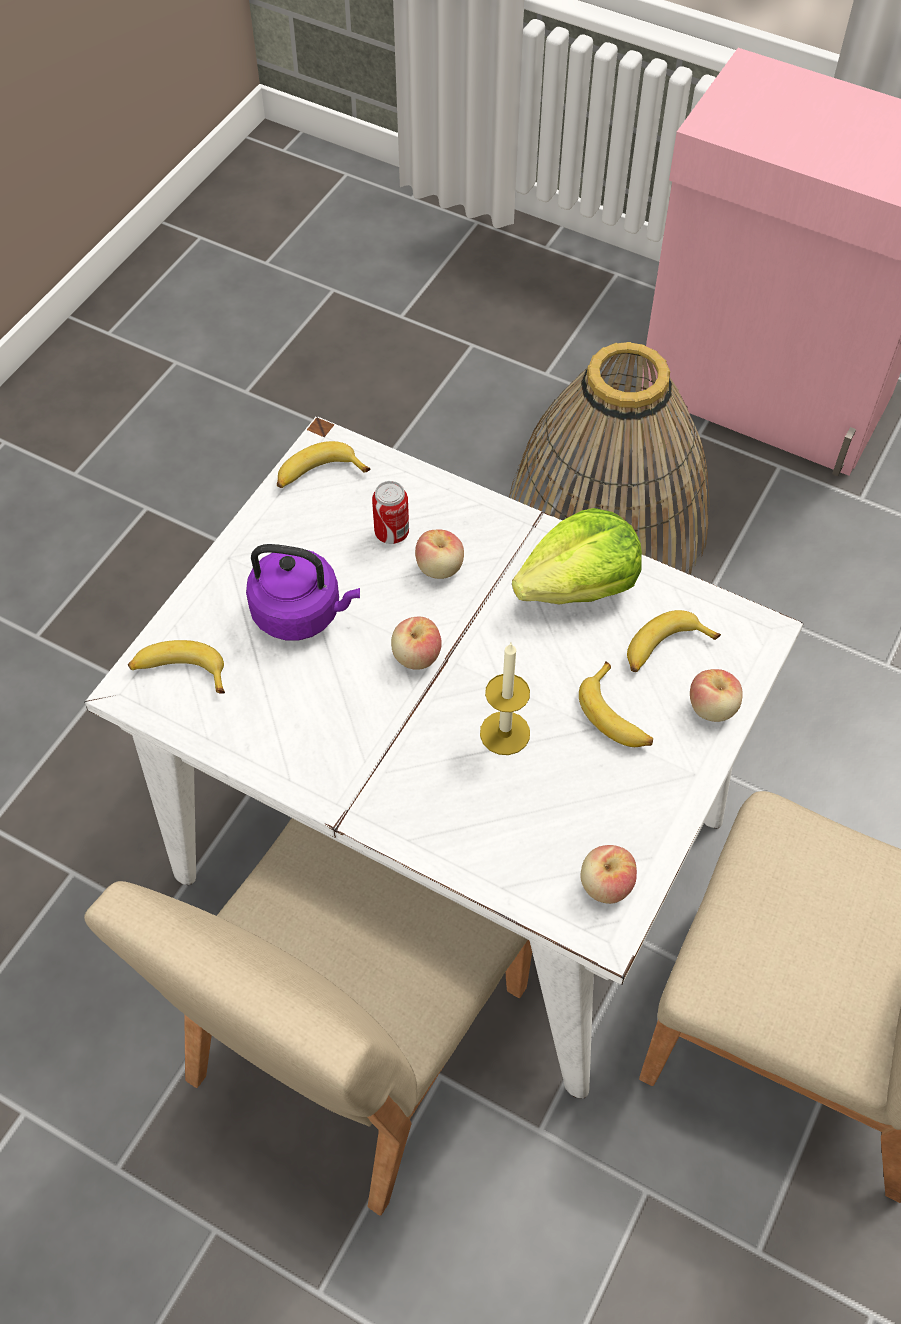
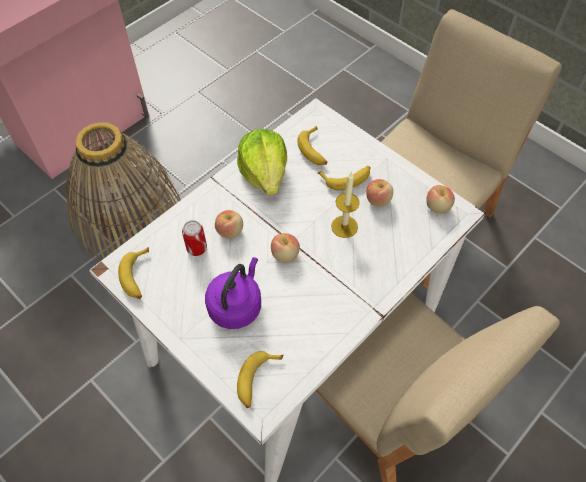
camera: 75 degrees left, 0 degrees up
(712, 708) = (352, 142): apple -> apple (378, 200)

